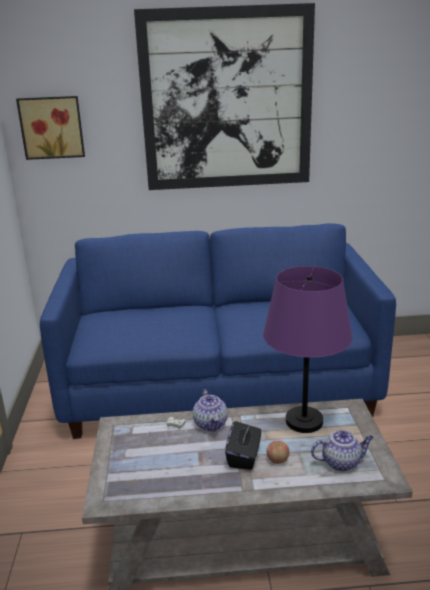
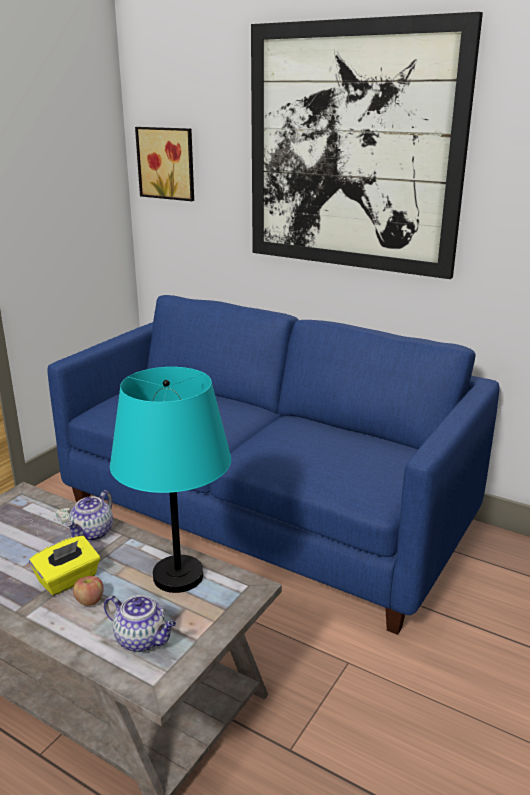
camera: 35 degrees right, 0 degrees up
(244, 457) = (68, 580): black tissue box -> yellow tissue box
(304, 421) = (179, 576): purple table lamp -> turquoise table lamp

